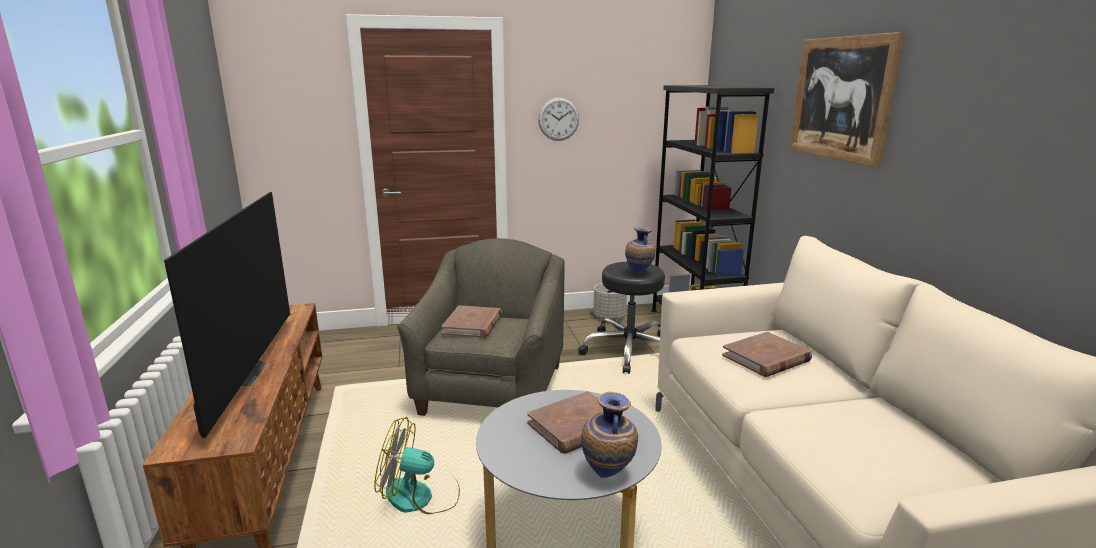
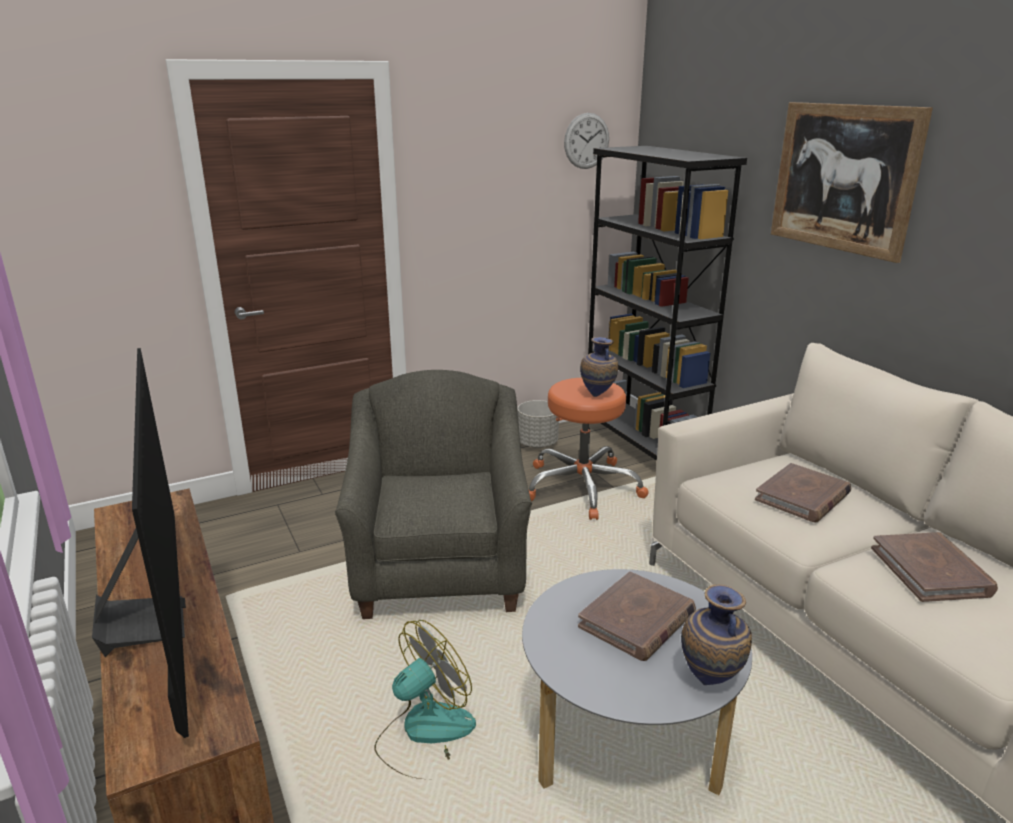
camera: 15 degrees left, 5 degrees up
(420, 497) = (424, 734): fan -> fan turned 150 degrees clockwise
(473, 325) = (423, 492): brown book -> brown book (931, 571)
(558, 119) = (464, 197): wall clock -> wall clock (586, 141)
(629, 350) = (582, 487): black stool -> orange stool

